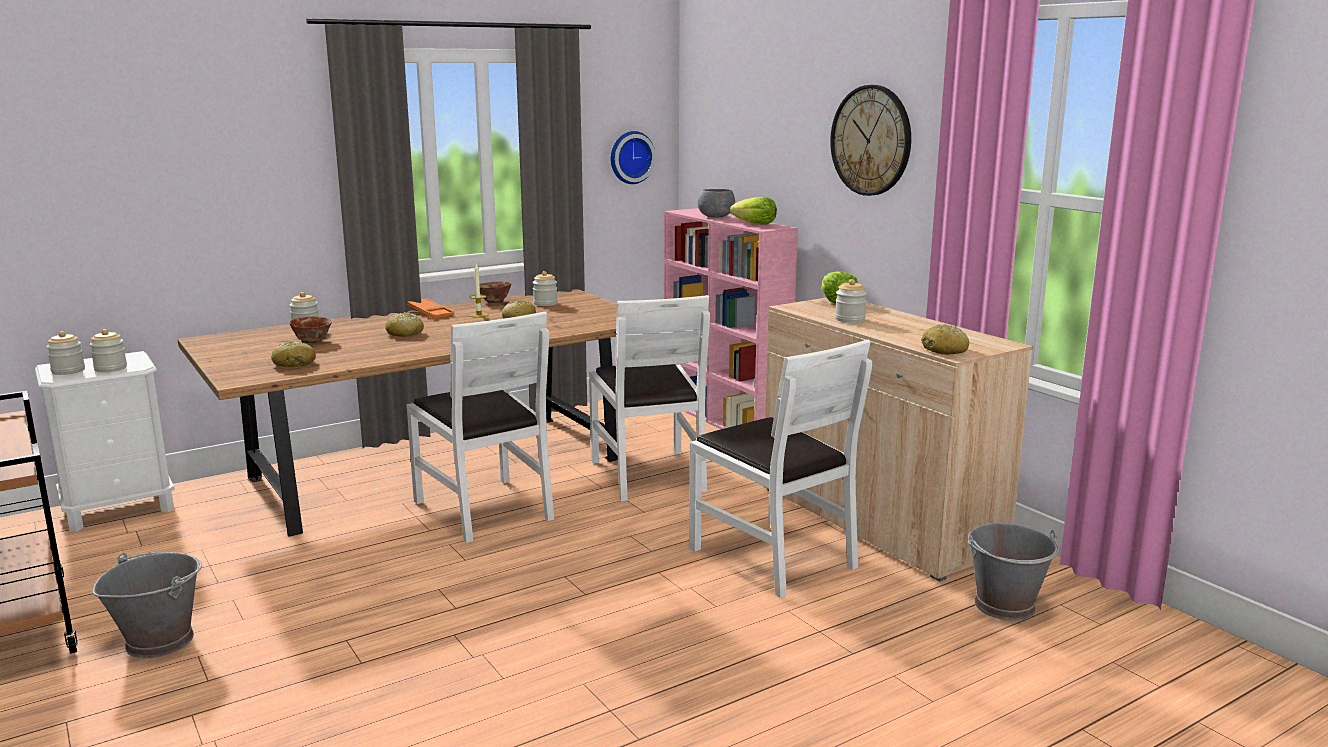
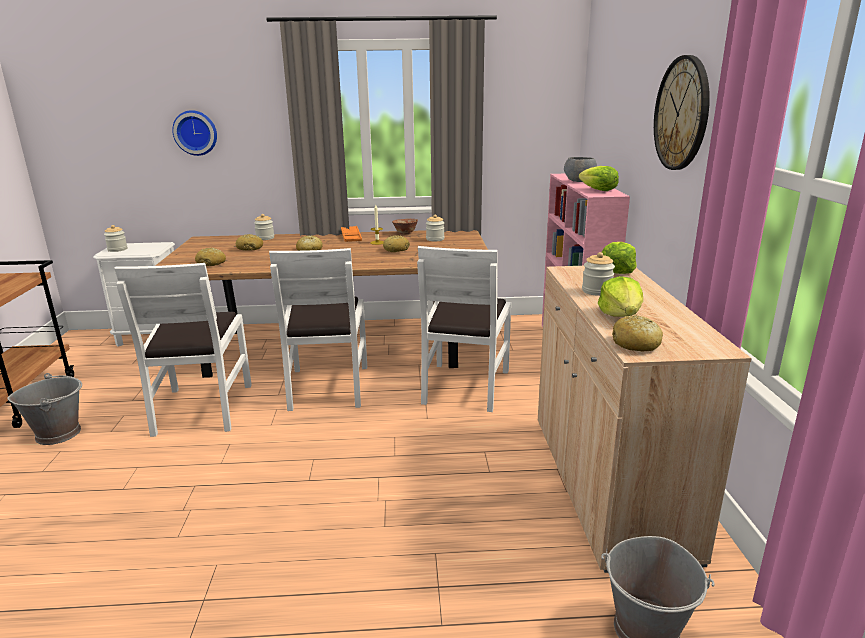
camera: 30 degrees right, 5 degrees up
(110, 368) = (137, 251): jar -> none
(312, 341) = (250, 248): bowl -> bread
(630, 157) = (534, 128): wall clock -> wall clock (196, 132)
(773, 556) = (480, 491): white chair -> white chair (202, 408)
(900, 333) = (621, 315): none -> lettuce

